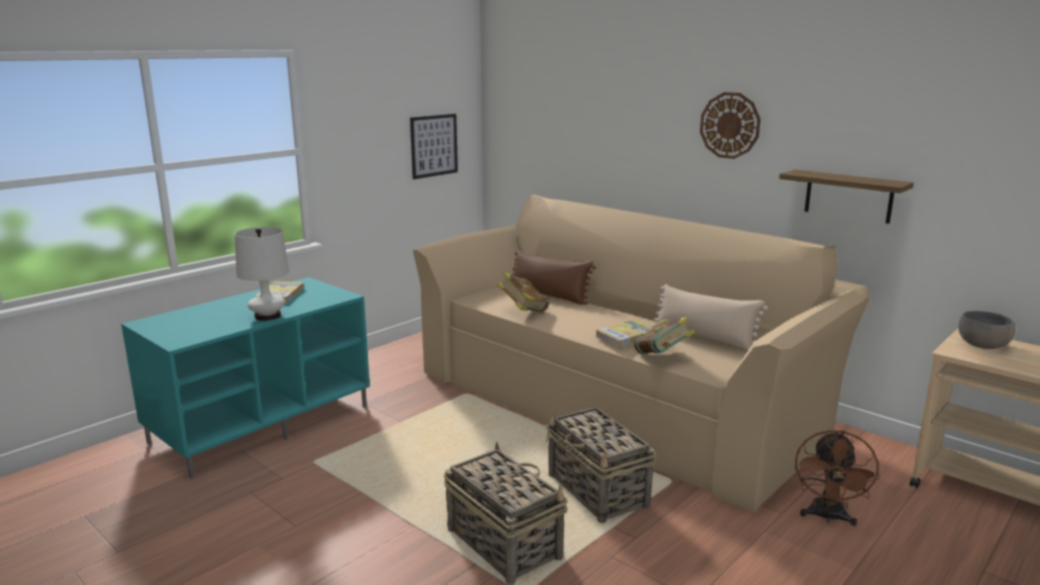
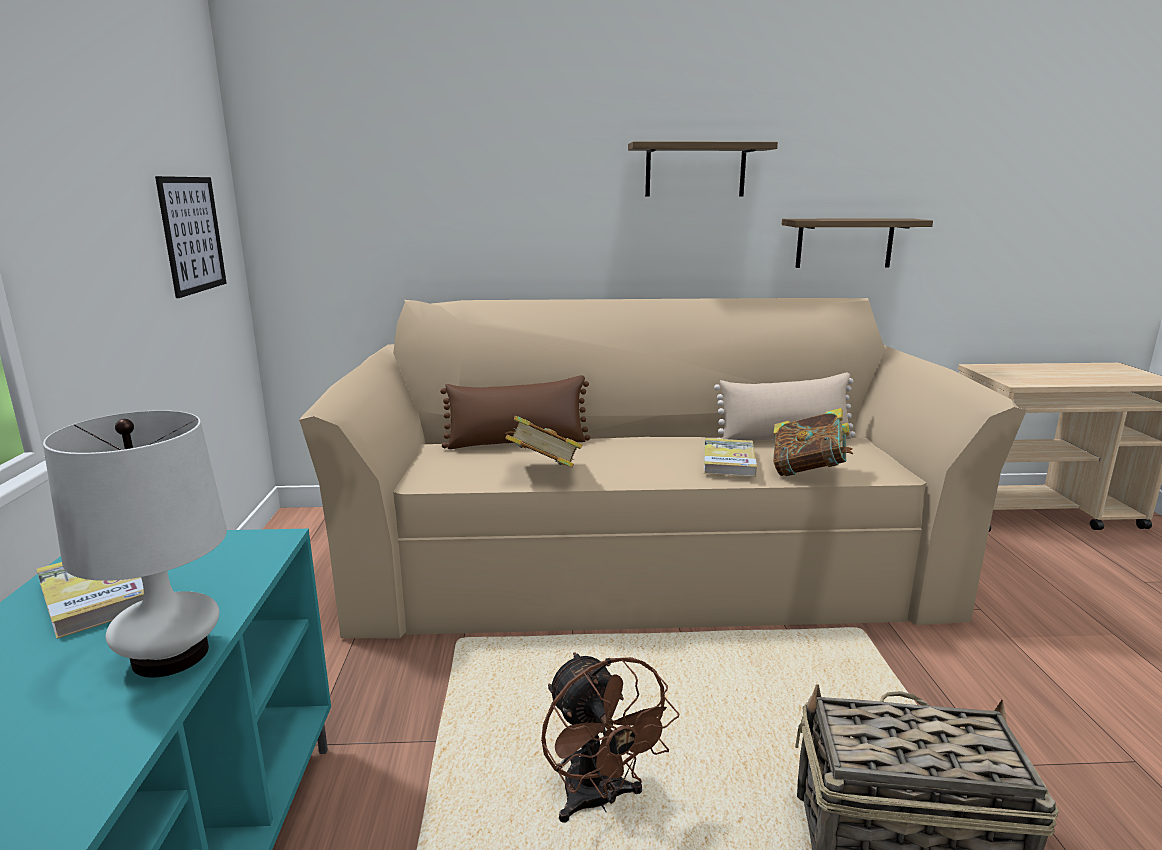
camera: 45 degrees left, 0 degrees up
(598, 491) = (834, 687): basket -> none
(730, 125) = (695, 170): wall clock -> shelf
(827, 517) = (1007, 593): brown fan -> brown fan (598, 801)
(982, 345) = (1009, 372): grey bowl -> none

